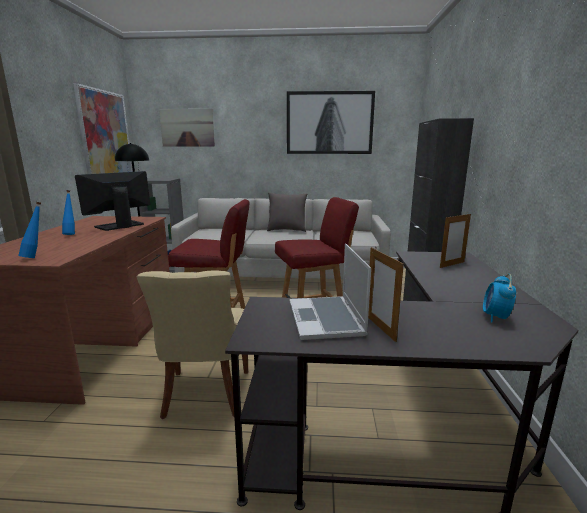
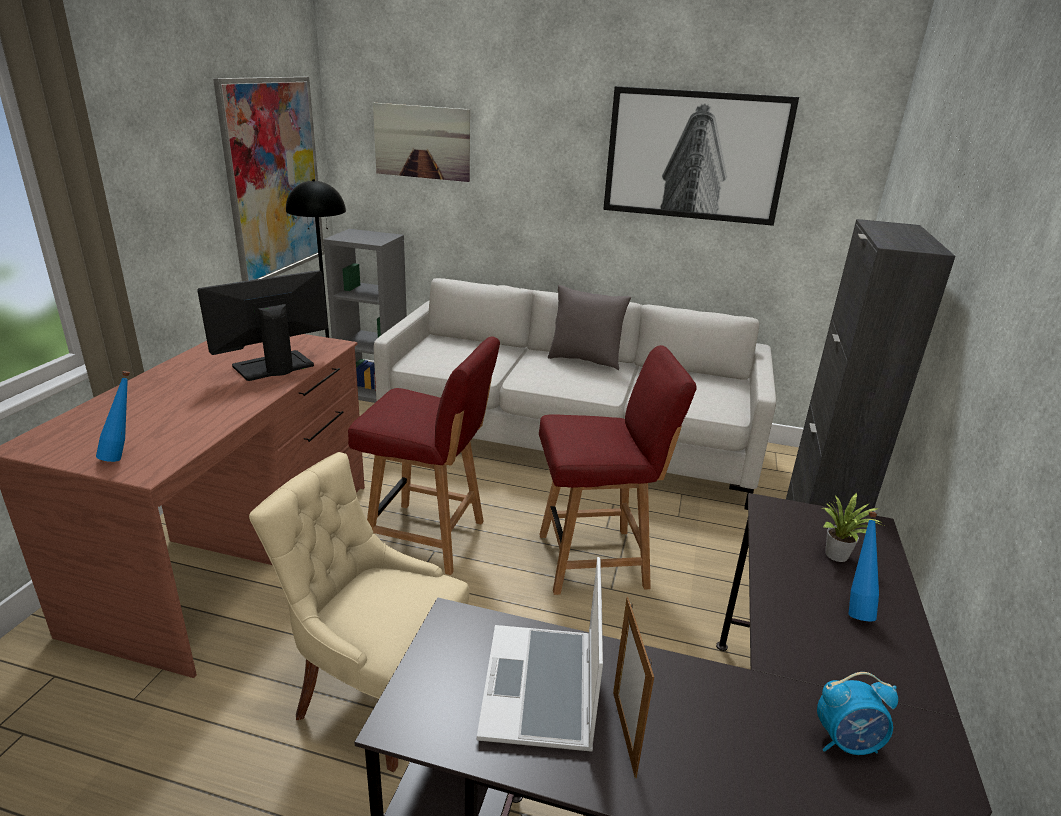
camera: 10 degrees right, 10 degrees up
(71, 234) = (191, 387): blue bottle -> blue bottle (855, 609)
(205, 394) = (377, 694): beige chair -> beige chair turned 105 degrees clockwise
(452, 265) = (838, 557): picture frame -> potted plant
(495, 317) = (847, 742): alarm clock -> alarm clock turned 120 degrees counterclockwise

